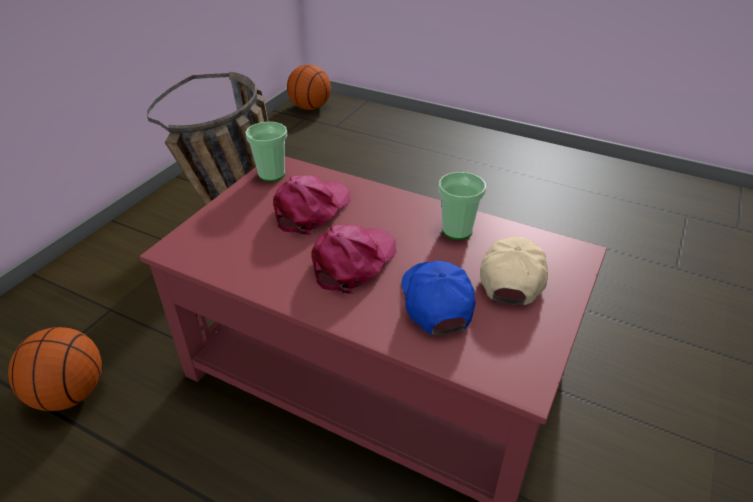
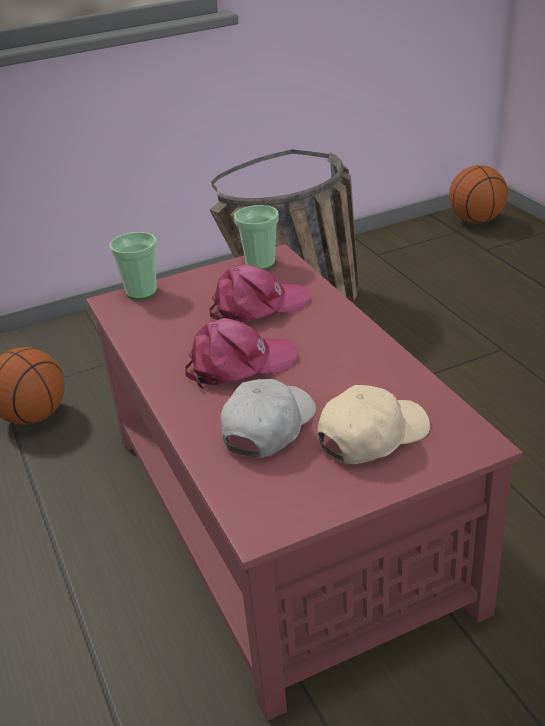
camera: 40 degrees right, 5 degrees down
(435, 302) = (268, 427): blue cap -> white cap
(457, 230) = (372, 372): cup -> cup (141, 292)

